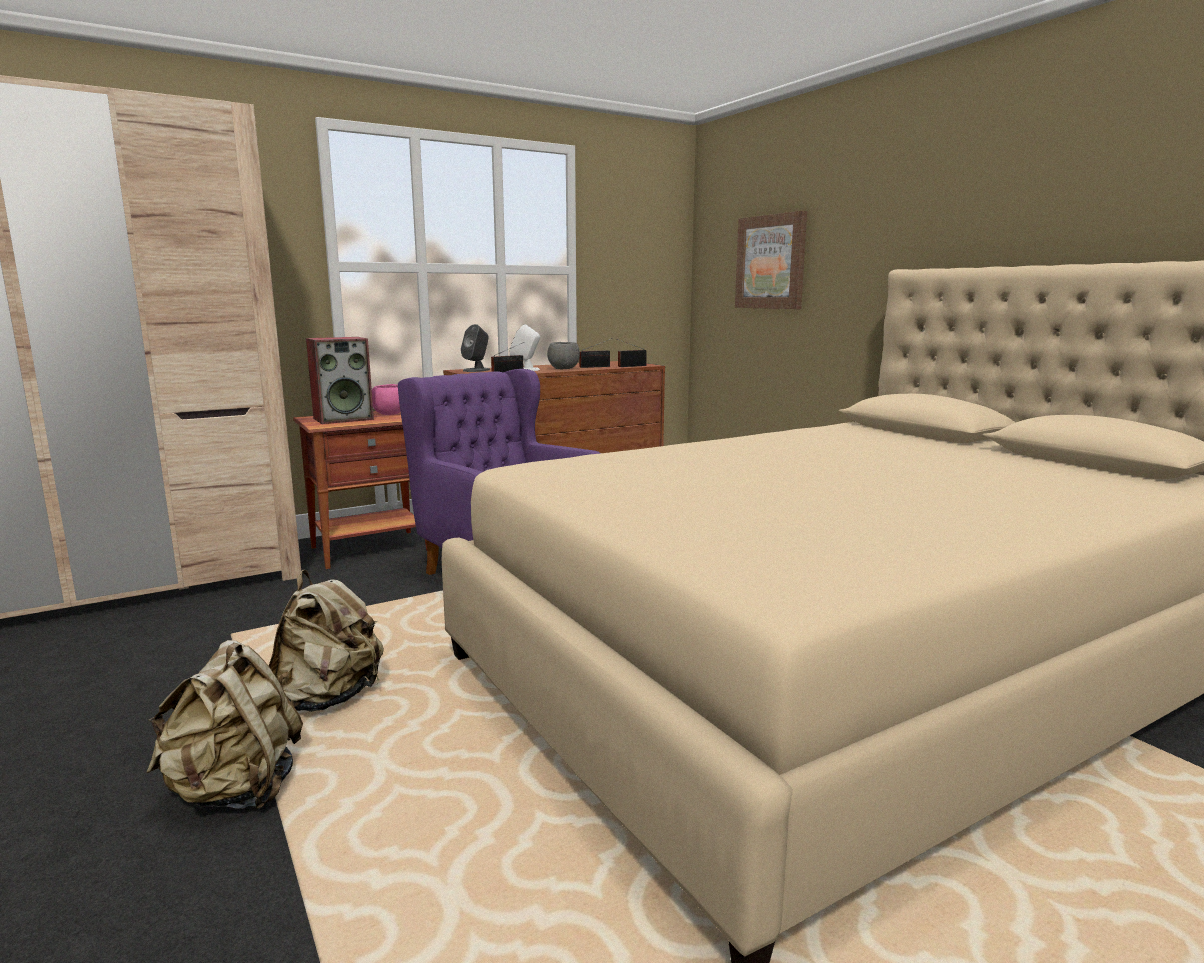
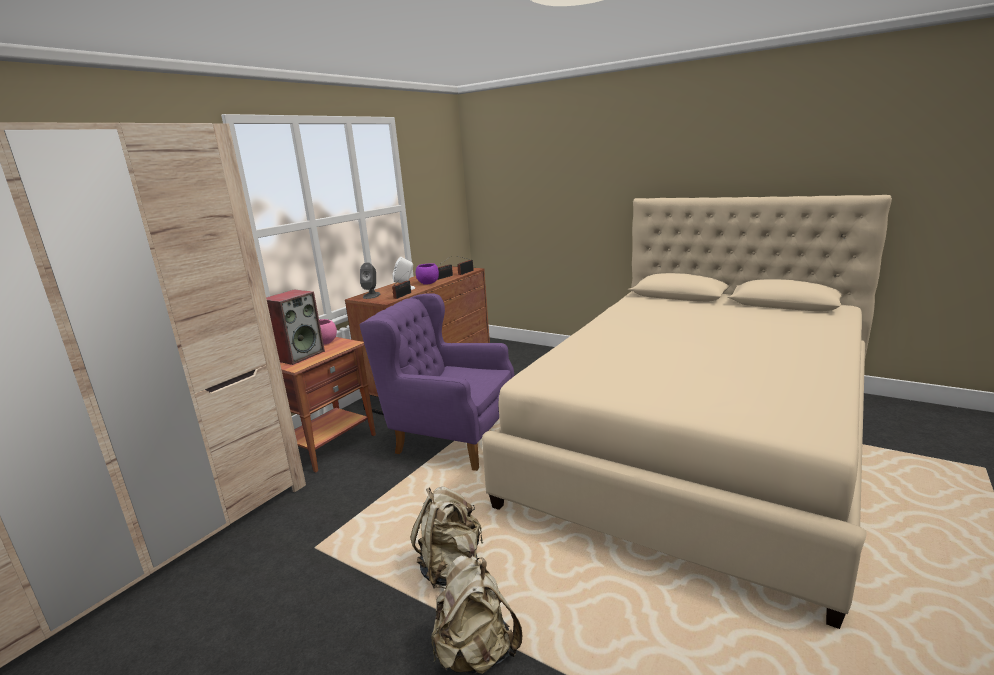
camera: 25 degrees left, 5 degrees up
(563, 368) = (428, 283): grey bowl -> purple bowl
(771, 262) = (534, 190): picture -> none

